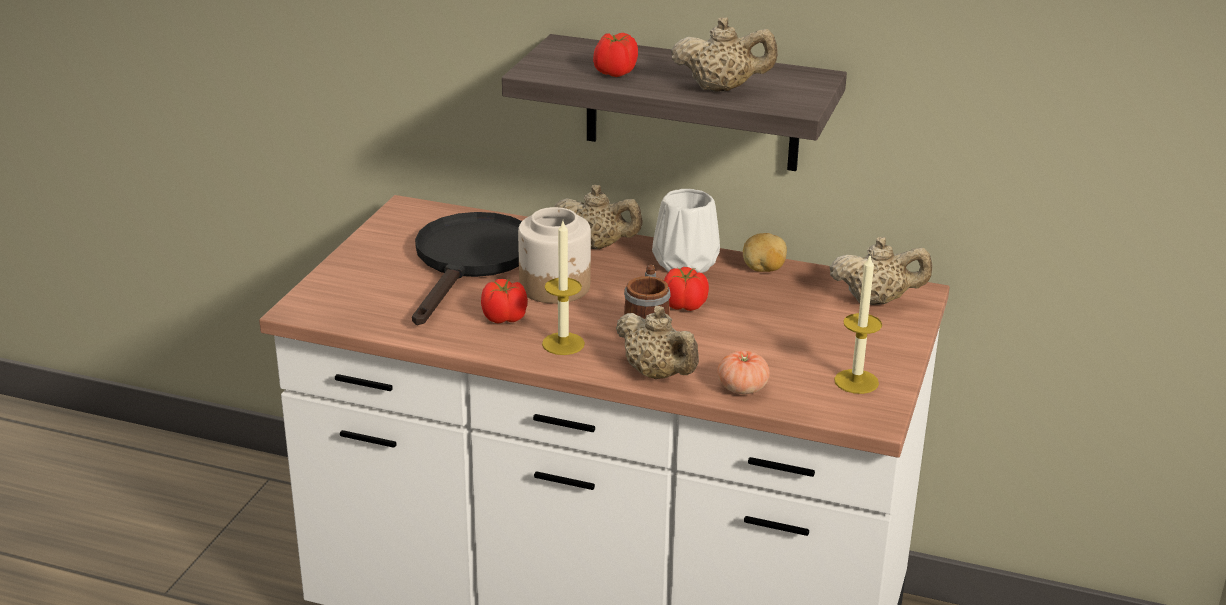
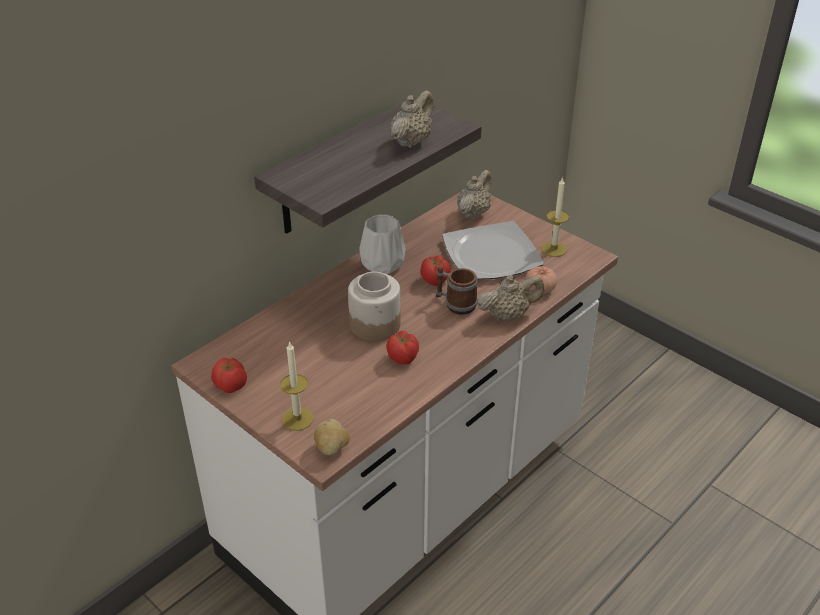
camera: 65 degrees left, 10 degrees up
(470, 262) = (312, 353): black frying pan -> none
(563, 344) = (451, 342): candle -> candle (297, 419)
(597, 246) = (332, 291): beige teapot -> none
(614, 73) = (353, 170): tomato -> tomato (230, 386)
(763, 269) = (411, 238): potato -> potato (332, 448)
(786, 333) = (490, 254): none -> plate

